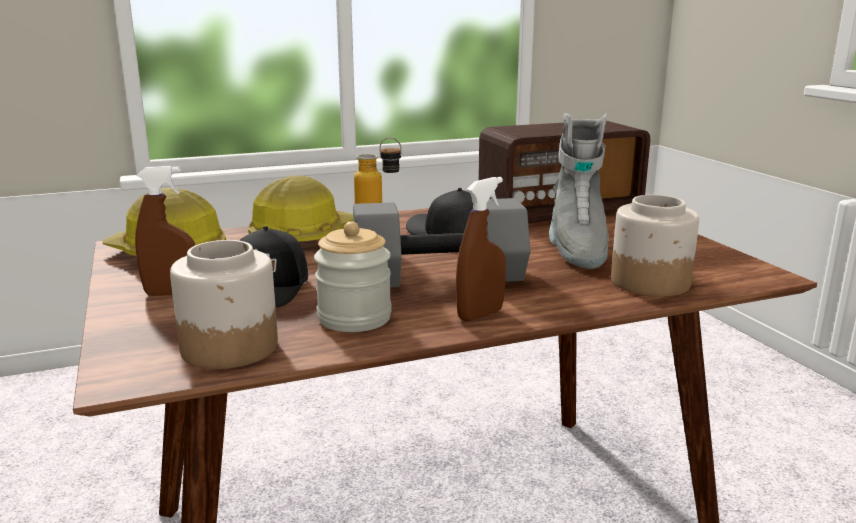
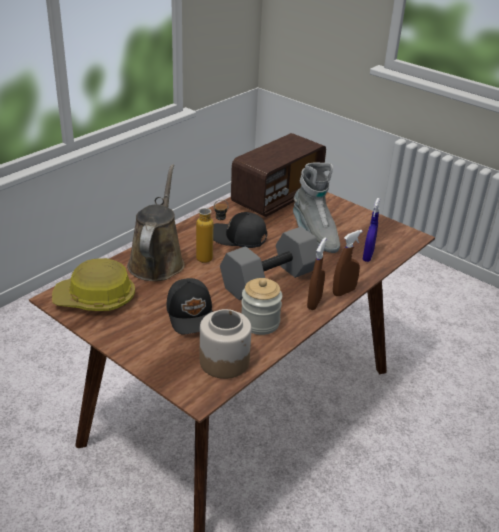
camera: 30 degrees left, 15 degrees up
(171, 293) = (144, 332): brown spray bottle -> brown spray bottle (344, 292)
(302, 237) = (157, 261): hard hat -> brown watering can
(649, 282) = (368, 256): jar -> blue spray bottle

